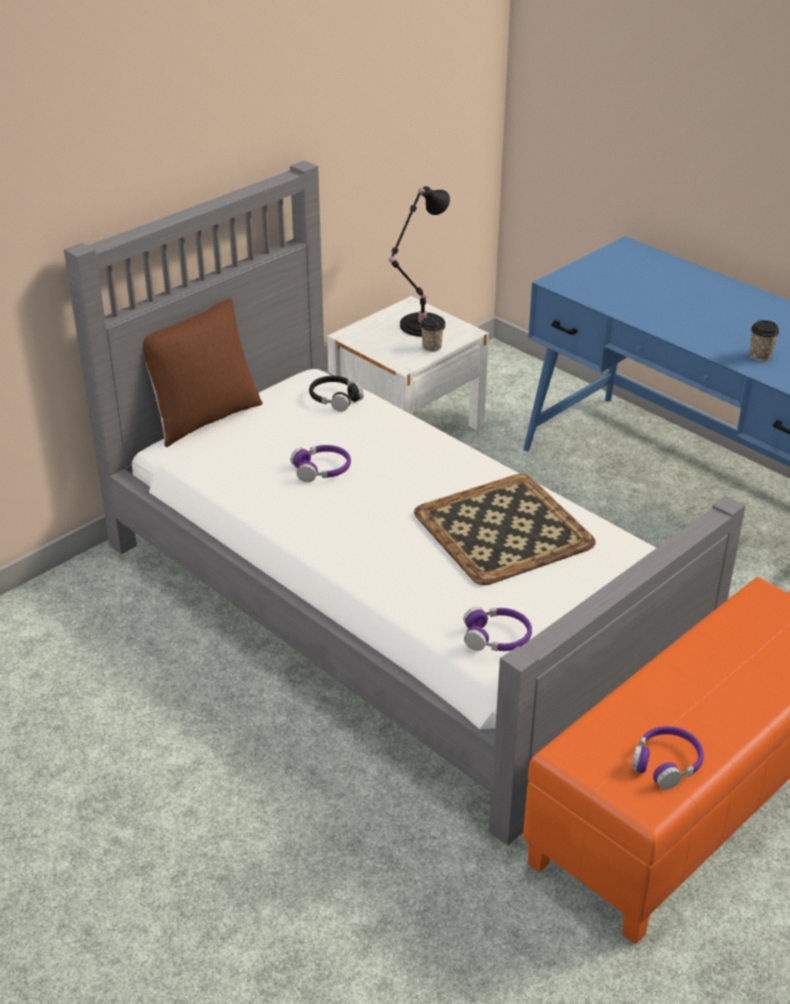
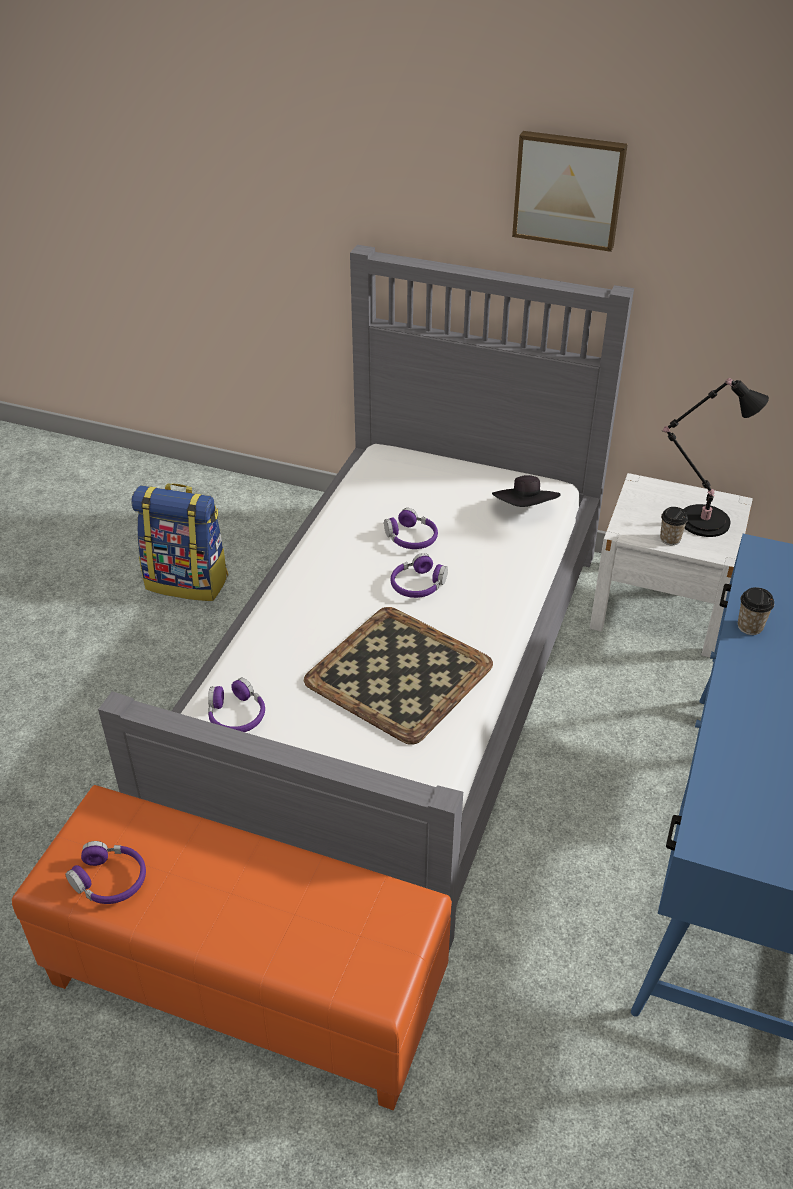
camera: 65 degrees right, 5 degrees up
(117, 710) = (188, 582): none -> backpack
(203, 417) = (442, 454): brown pillow -> none
(235, 96) = (569, 189): none -> picture
(335, 399) = (525, 510): black headphones -> black hat
(392, 485) = (418, 585): none -> purple headphones
(760, 355) = (755, 750): cup -> cup (750, 627)

